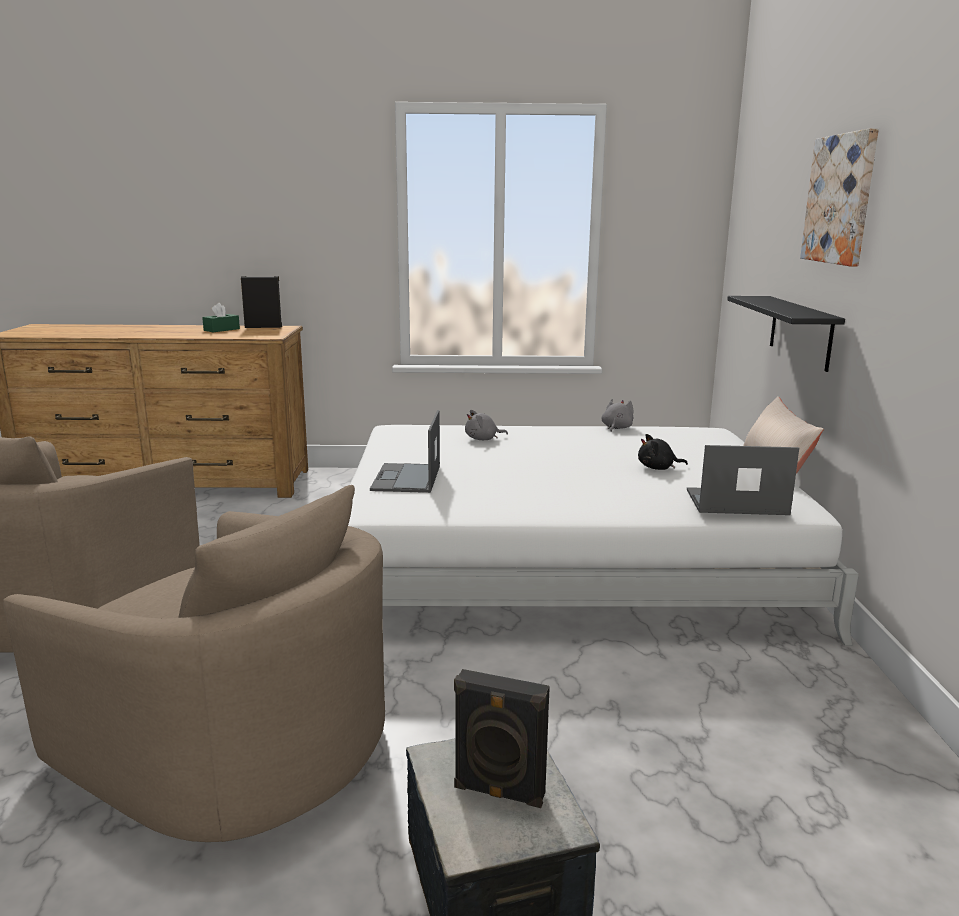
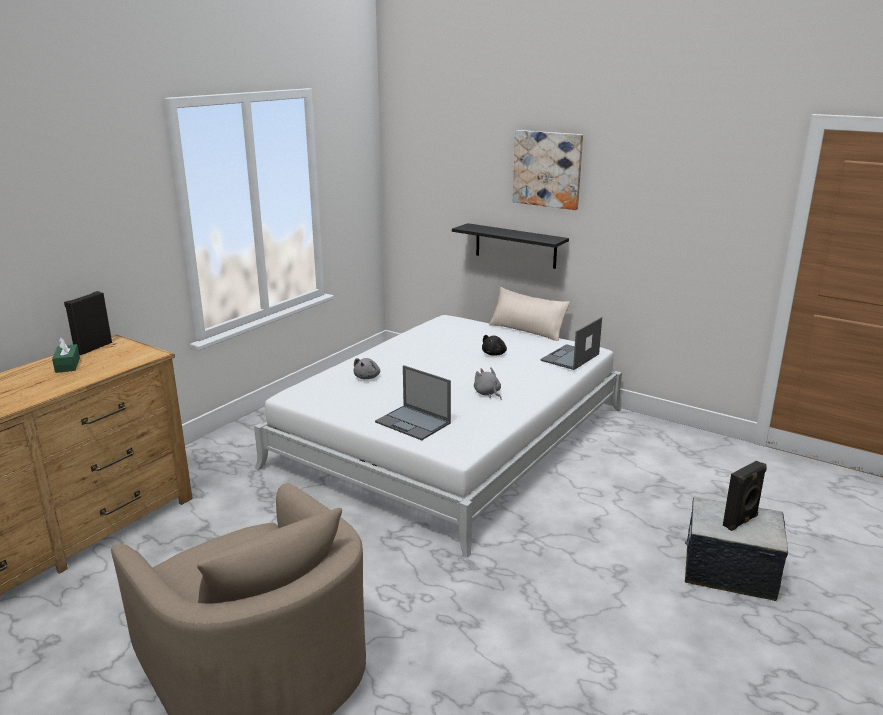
camera: 55 degrees left, 5 degrees up
(233, 742) = (557, 619): beige armchair -> none
(616, 428) = (404, 337): grey plush toy -> grey plush toy (487, 393)

